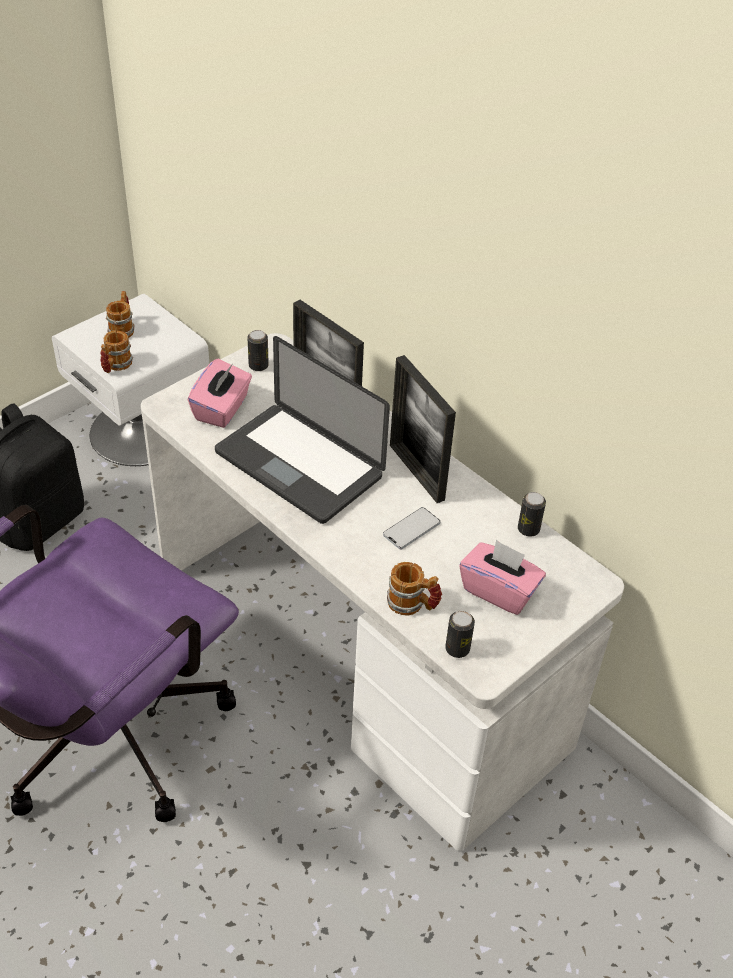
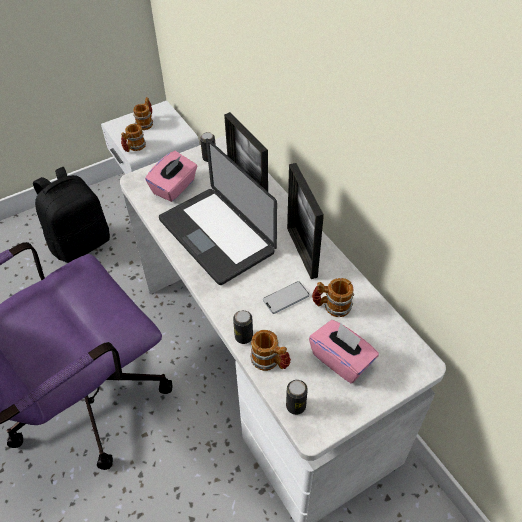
camera: 15 degrees right, 5 degrees up
(471, 532) = (331, 306): none -> mug
(528, 529) = (377, 310): can -> can (244, 337)

